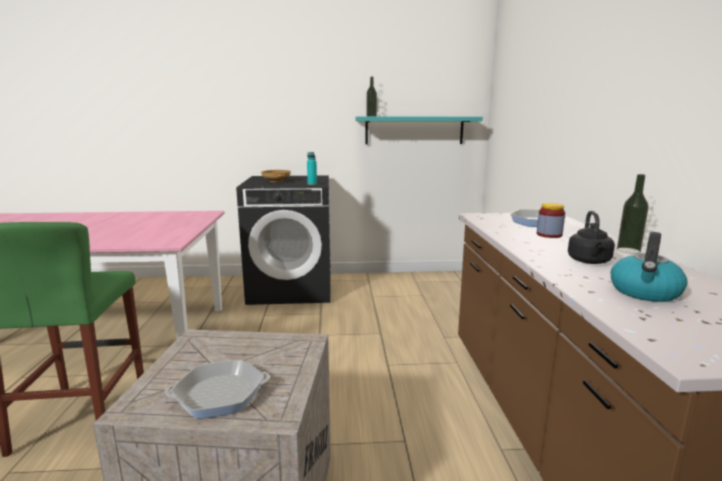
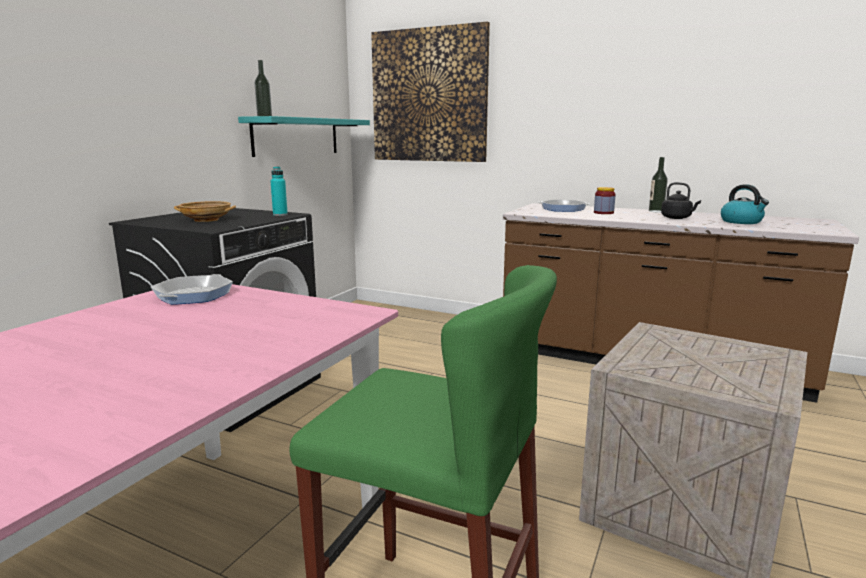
camera: 60 degrees left, 0 degrees up
(219, 394) = (748, 367): frying pan -> frying pan (193, 295)
(520, 93) = (429, 96): none -> picture

